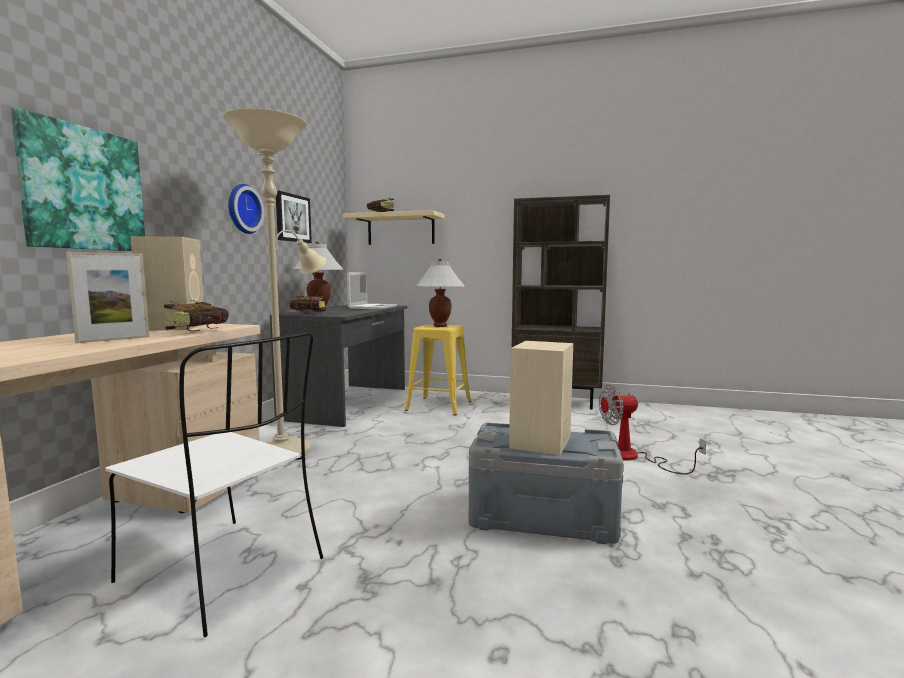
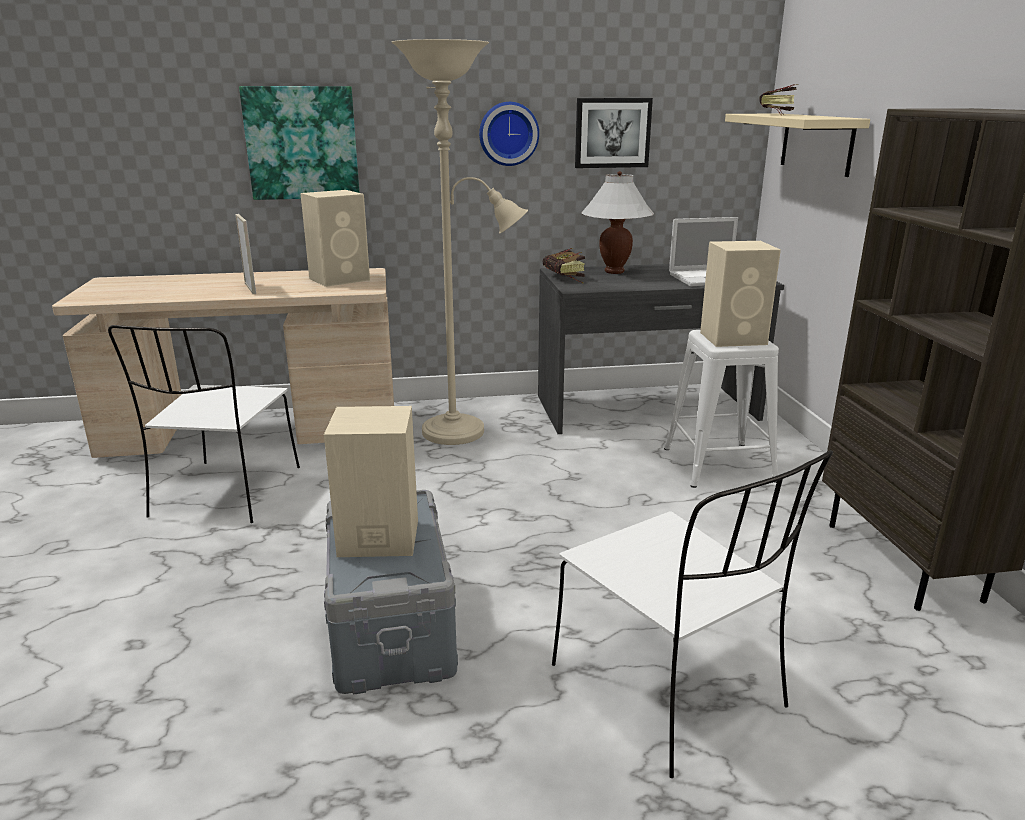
camera: 65 degrees right, 15 degrees up
(114, 339) = (250, 288): picture frame -> picture frame turned 135 degrees counterclockwise
(203, 331) = (315, 292): book -> none
(438, 406) = (718, 464): yellow stool -> white stool
(440, 326) = (734, 338): white table lamp -> beige speaker
(633, 457) = (670, 689): fan -> white chair

